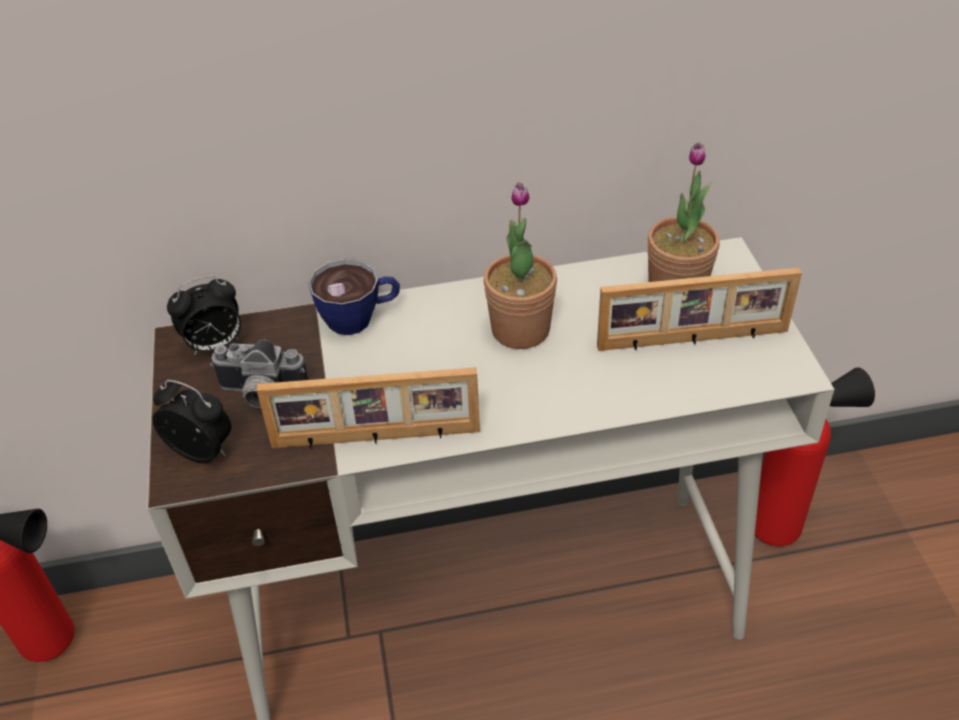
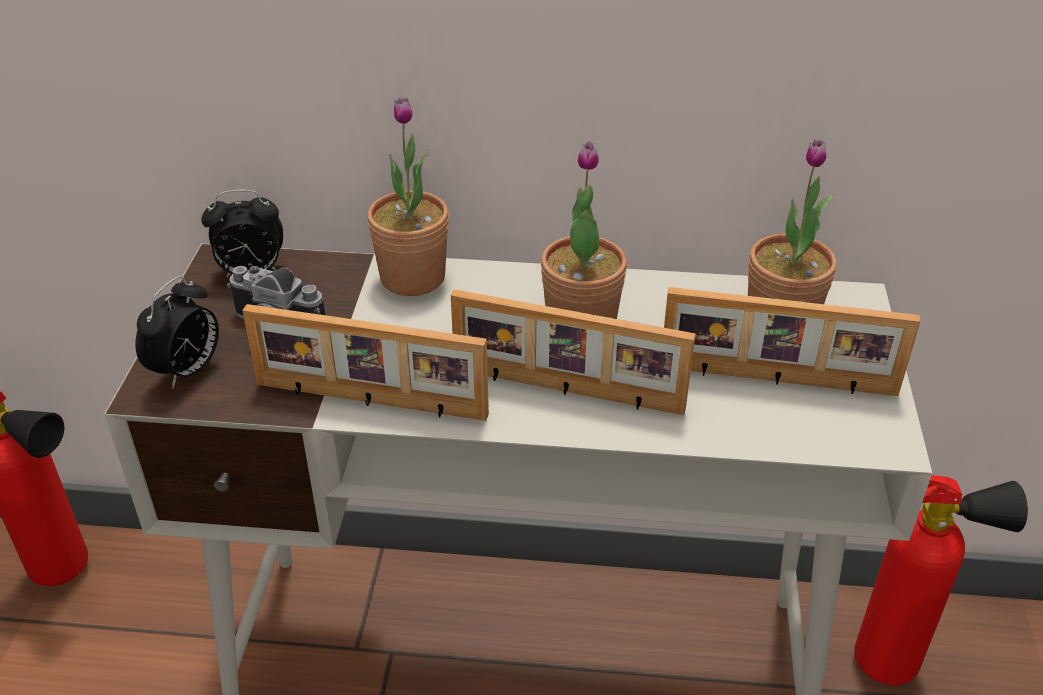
camera: 15 degrees right, 5 degrees down
(203, 451) = (187, 371): alarm clock -> alarm clock turned 75 degrees clockwise
(360, 318) = (412, 277): cup -> potted plant
(533, 390) = (566, 391): none -> picture frame

